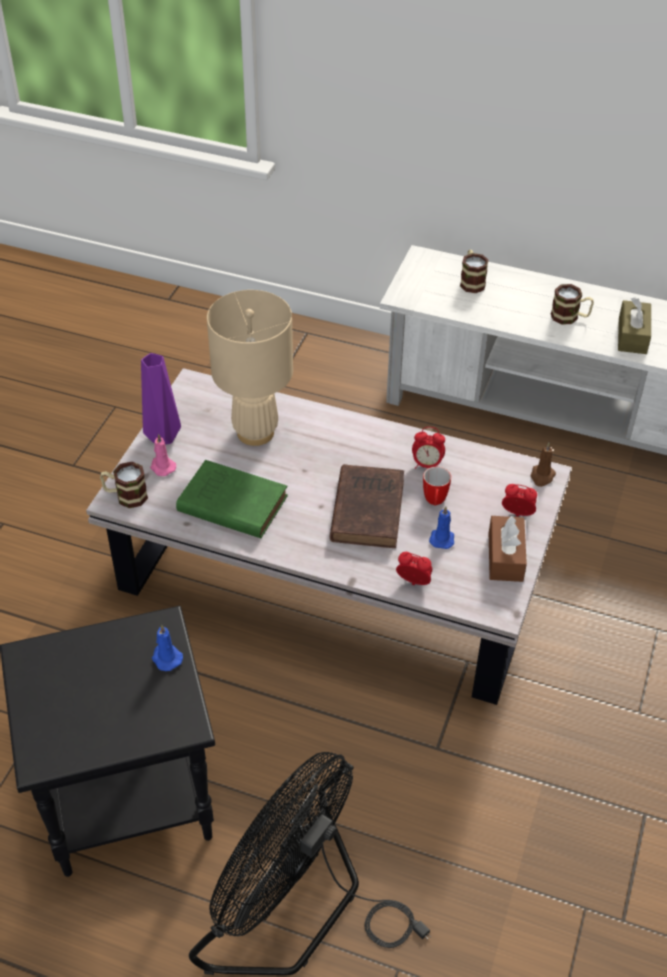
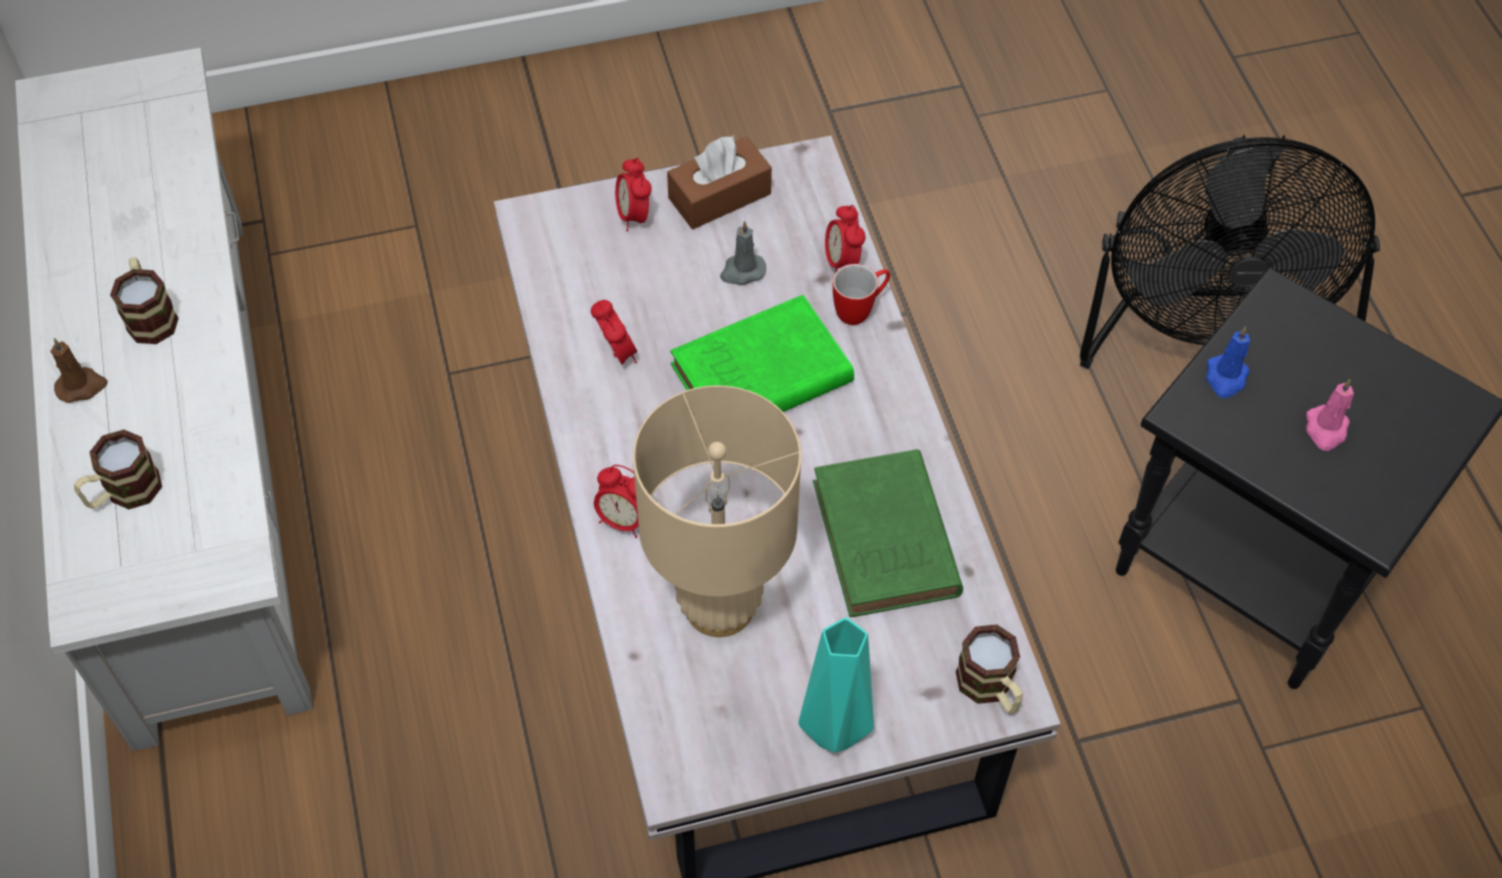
camera: 125 degrees left, 10 degrees up
(162, 467) = (894, 683): pink candle -> pink candle (1326, 429)
(164, 438) = (833, 726): purple vase -> turquoise vase
(328, 424) = (624, 520): none -> alarm clock
(367, 508) = (757, 376): brown book -> green book
(434, 503) = (684, 309): mug -> mug (860, 310)
(442, 538) = (742, 271): blue candle -> grey candle
(542, 476) = (539, 221): brown candle -> brown candle (82, 386)
(632, 336) = (154, 222): brown tissue box -> none

